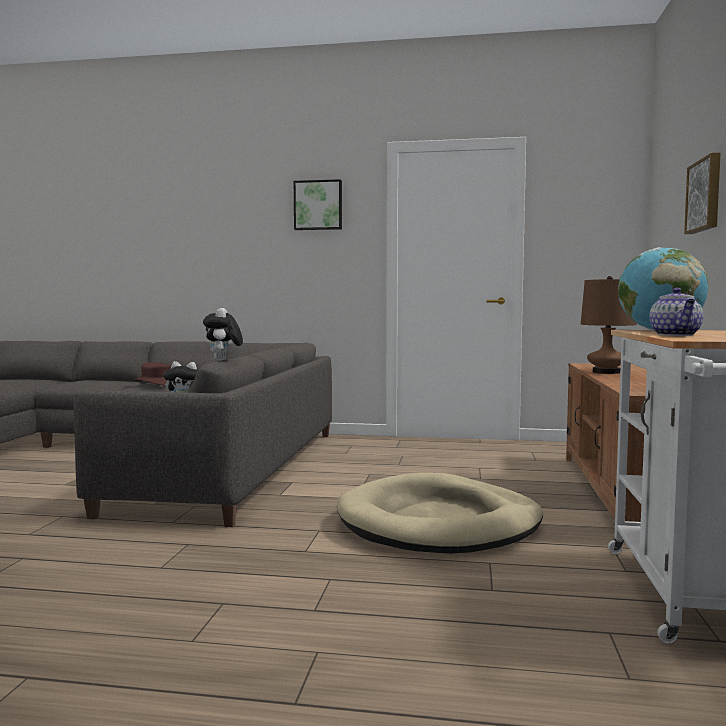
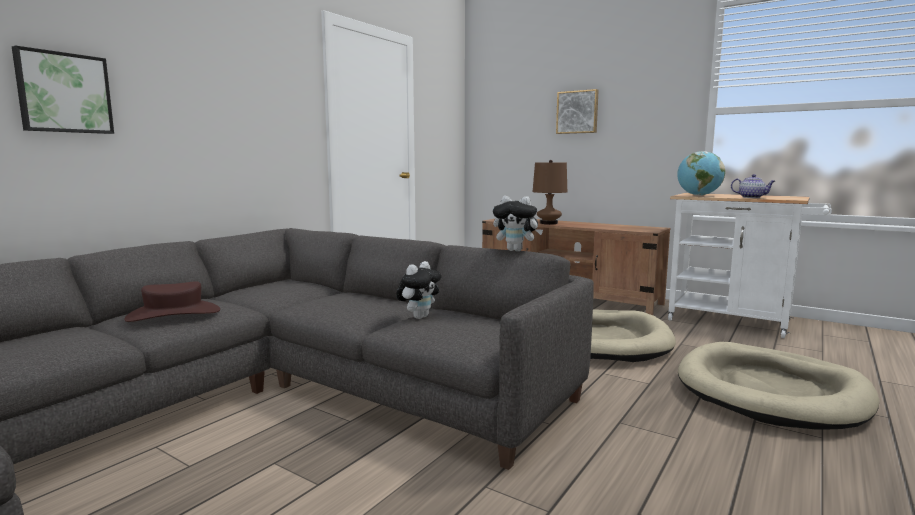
camera: 65 degrees left, 5 degrees up
(318, 205) = (263, 65): picture -> picture (64, 93)
(336, 617) = (770, 392): none -> beige dog bed

